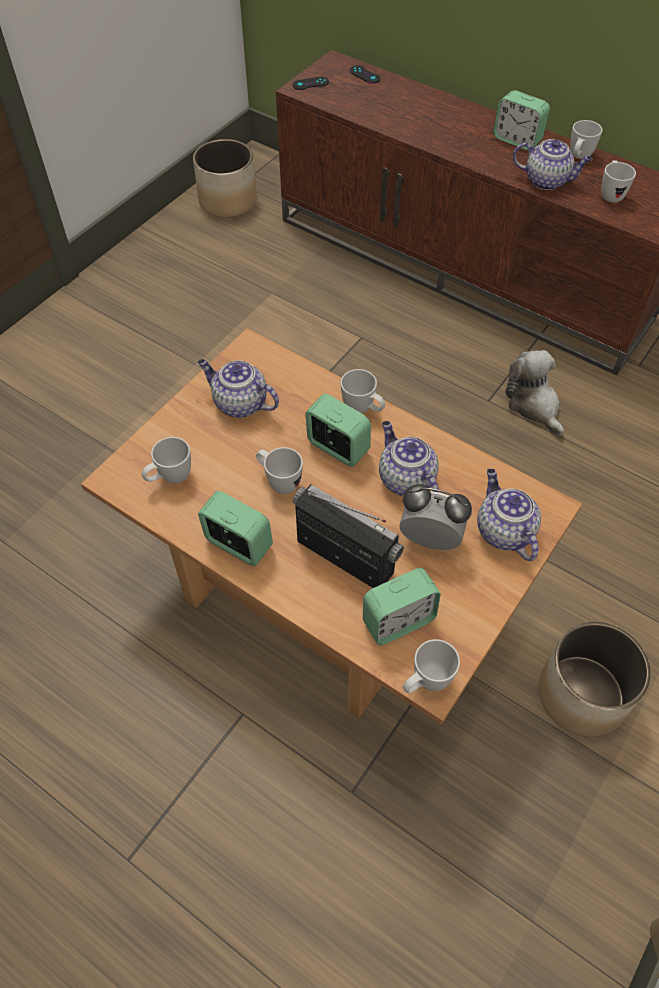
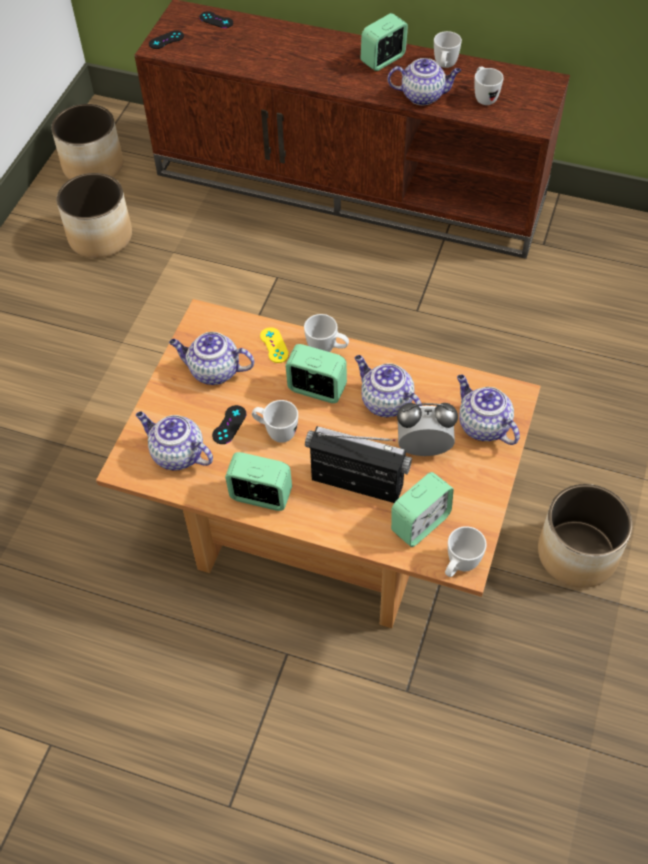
camera: 15 degrees left, 0 degrees up
(170, 478) = (176, 454): white mug -> teapot
(211, 264) = (100, 236): none -> planter
(234, 461) = (229, 425): none -> black game controller
(310, 392) = (274, 345): none -> yellow game controller
(517, 140) = (383, 60): alarm clock -> alarm clock turned 120 degrees clockwise
(533, 404) = (459, 304): plush toy -> none

